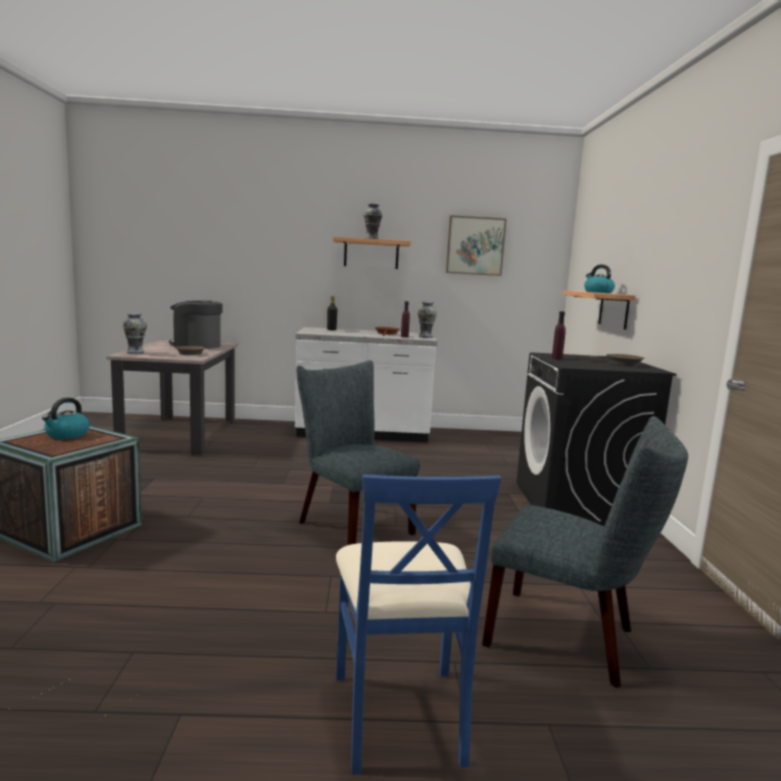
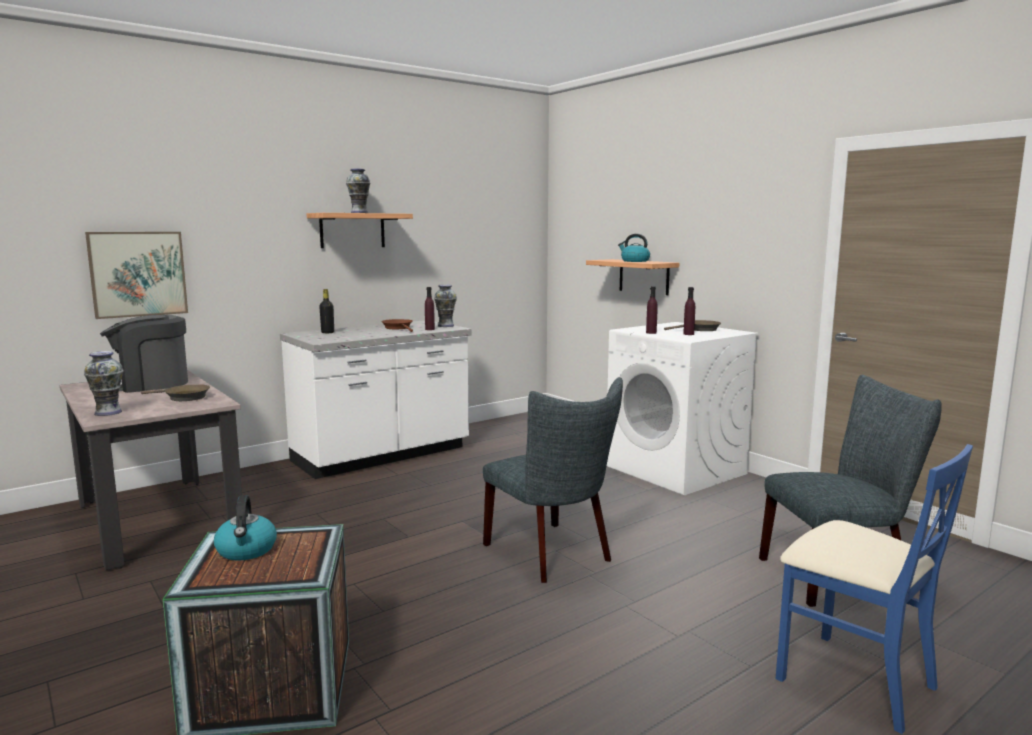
camera: 35 degrees left, 0 degrees up
(349, 526) = (553, 554): grey chair -> grey chair turned 135 degrees counterclockwise
(475, 246) = (462, 214): picture -> picture (138, 274)
(578, 504) = (676, 470): black washing machine -> white washing machine
(590, 364) = (688, 334): none -> purple bottle

